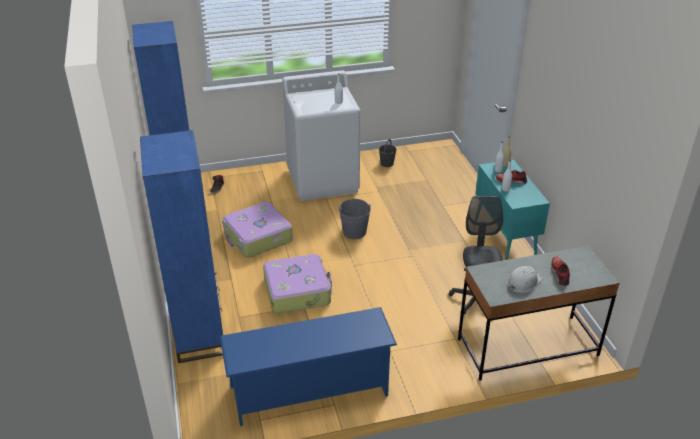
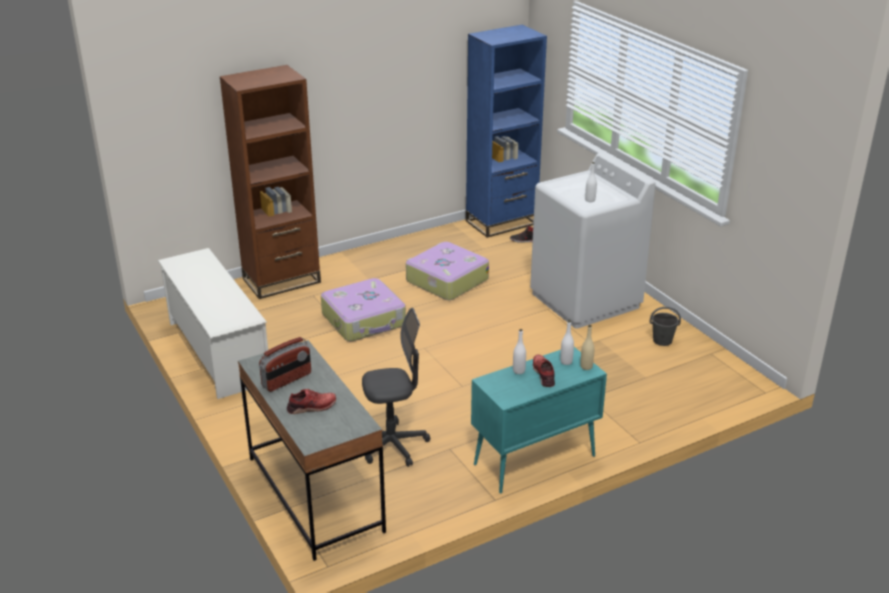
camera: 75 degrees right, 5 degrees down
(199, 335) = (281, 280): blue bookcase -> brown bookcase
(309, 391) = (217, 352): blue shoe rack -> white shoe rack
(354, 232) = (489, 338): grey bucket -> none
(523, 282) = (287, 380): white hard hat -> radio

